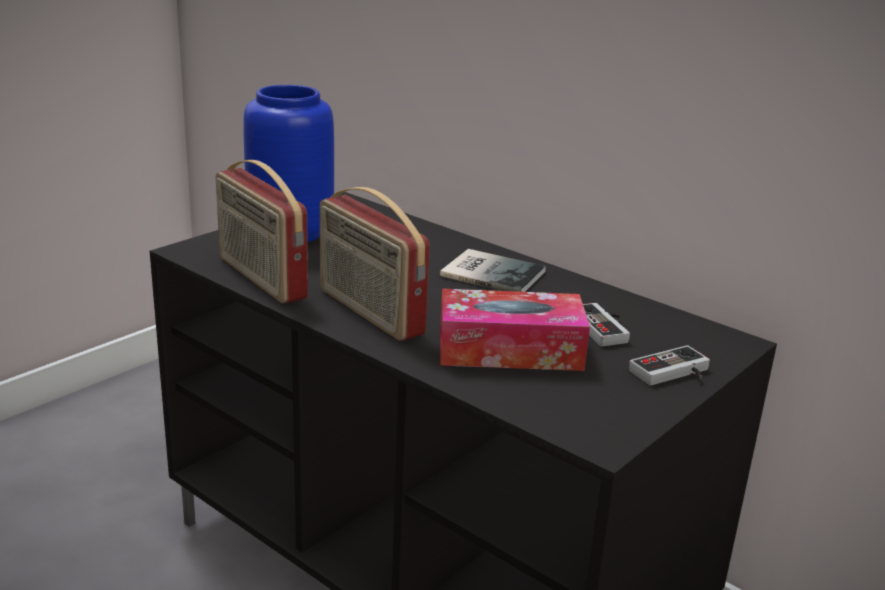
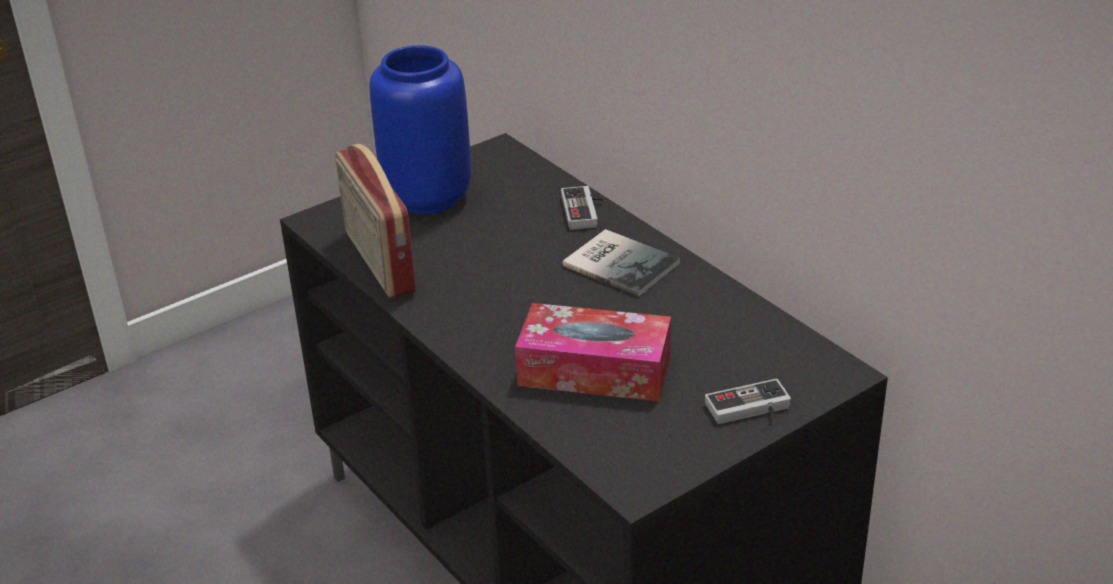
camera: 15 degrees right, 10 degrees up
(368, 312) = (471, 313): radio -> none
(604, 328) = (707, 346): game controller -> game controller (586, 211)

